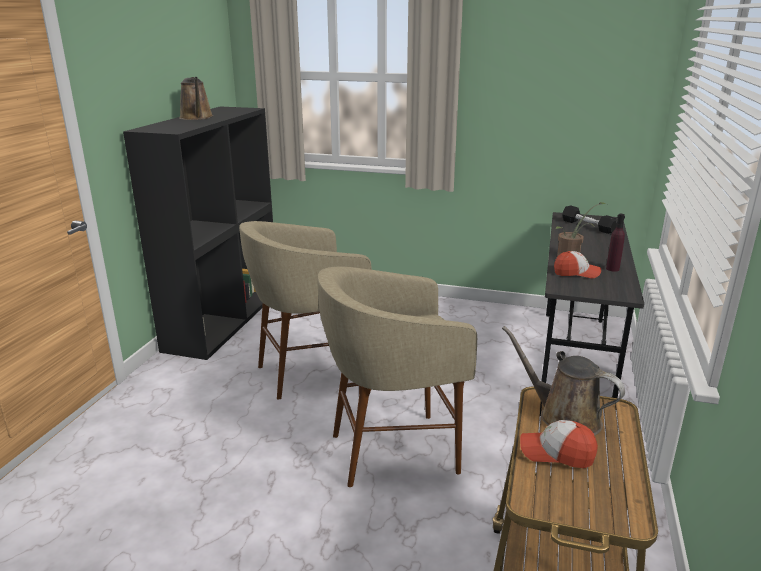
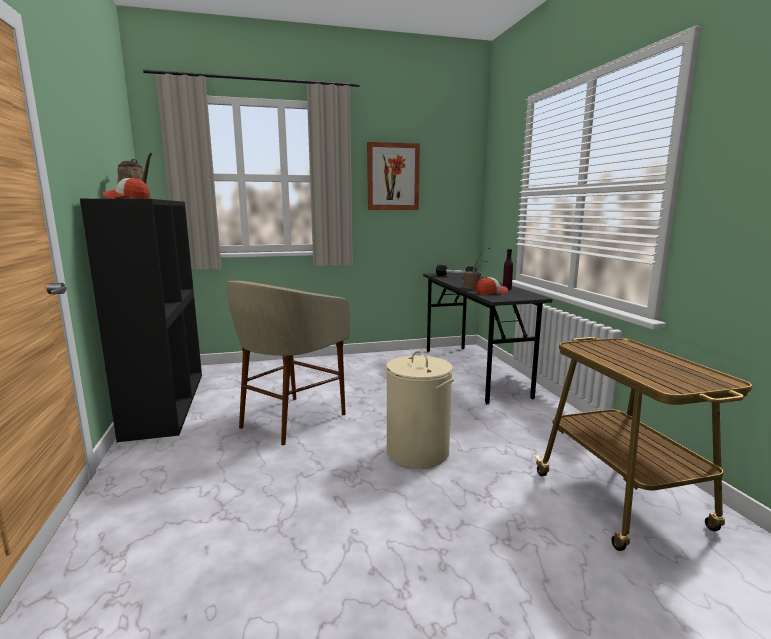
camera: 30 degrees left, 10 degrees down
(392, 451) = (417, 452): beige stool -> beige laundry basket
(523, 77) = (393, 177): none -> picture
(556, 453) = (636, 364): cap -> cap (127, 199)
(564, 417) = (605, 351): brown watering can -> none

